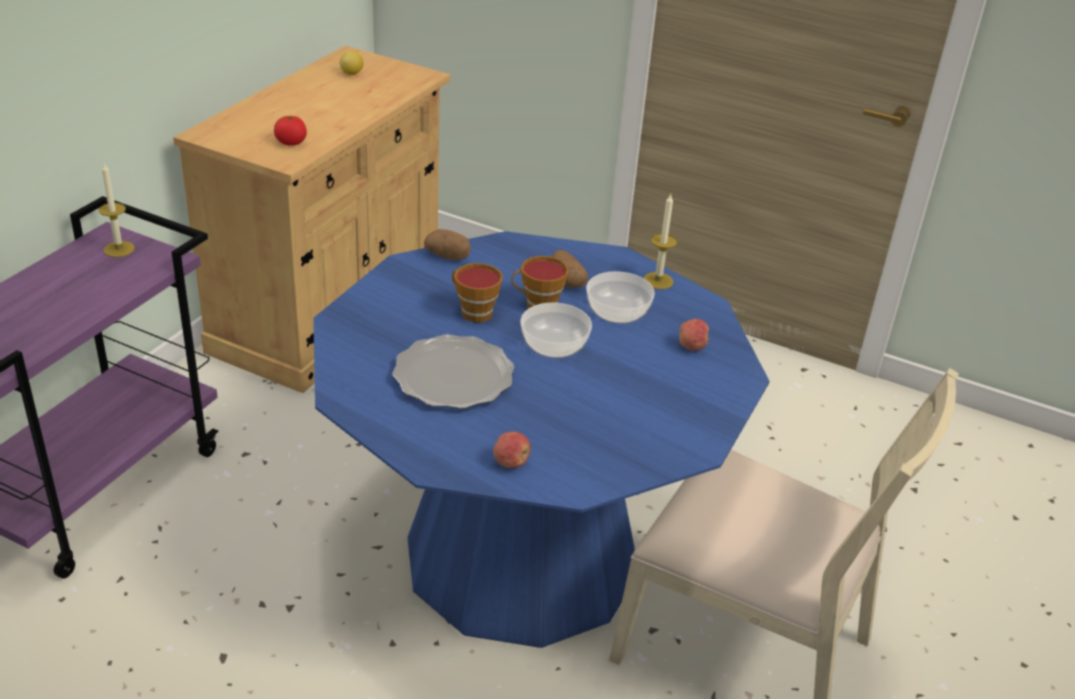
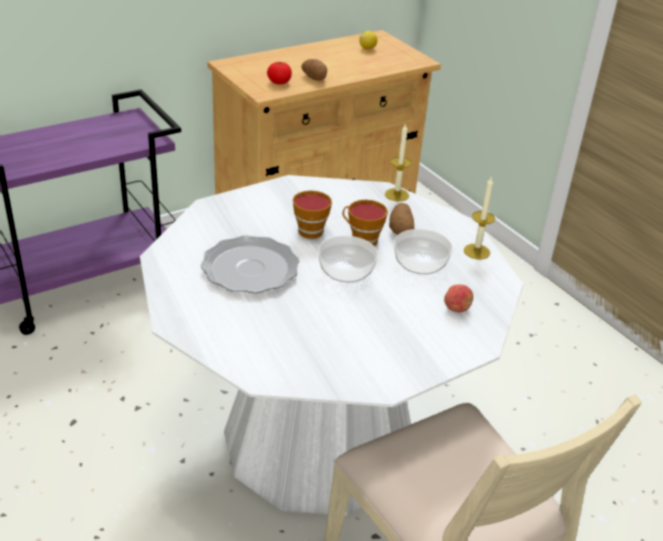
camera: 30 degrees right, 0 degrees up
(119, 249) = (130, 125): candle -> candle (396, 195)
(448, 256) = (329, 187): potato -> potato (315, 78)
(511, 462) = (231, 341): apple -> none
(522, 554) = (319, 438): blue dining table -> white dining table

